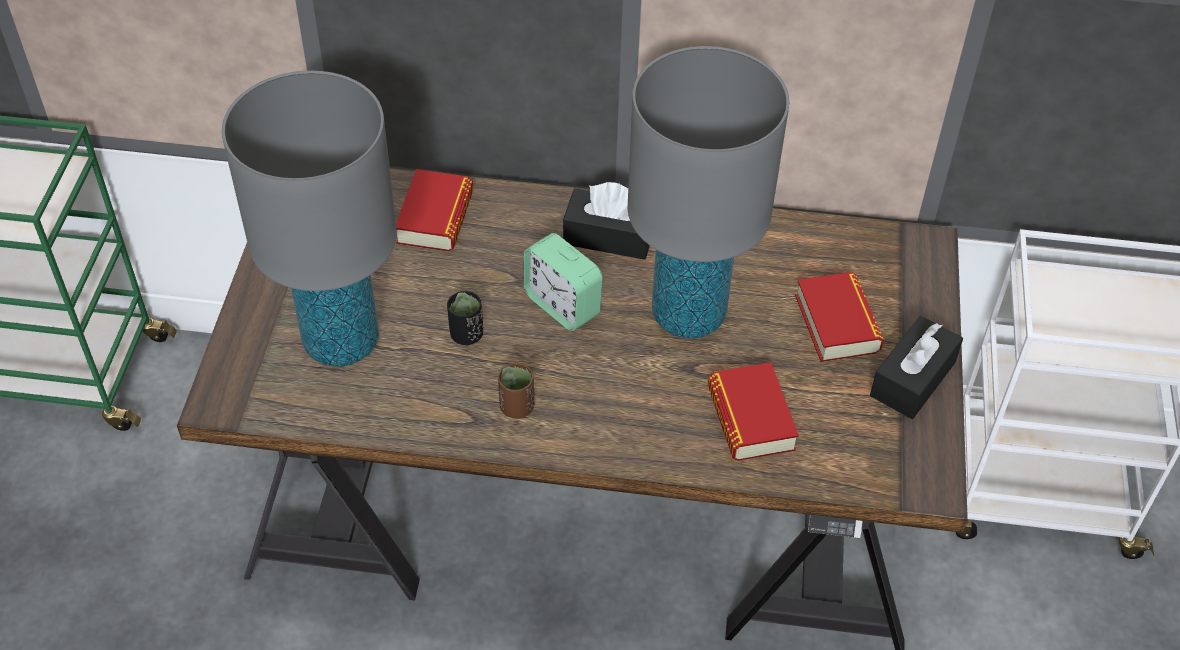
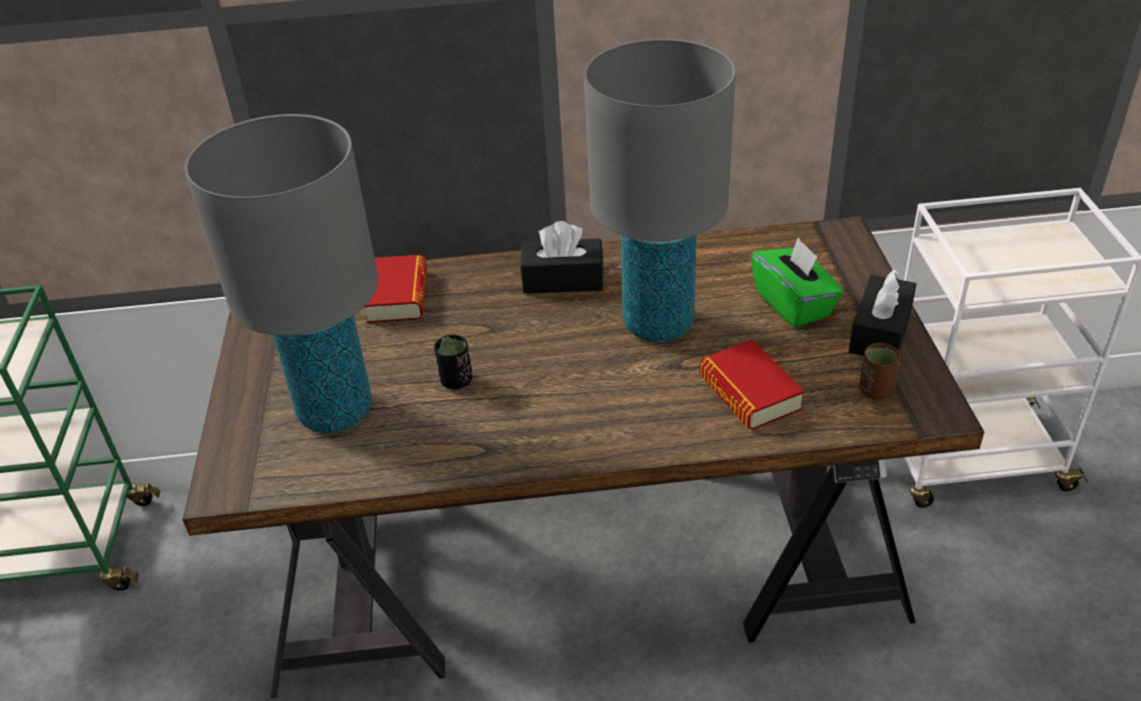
camera: 10 degrees left, 10 degrees down
(516, 407) = (525, 430): brown cup -> brown cup (875, 391)
(562, 305) = (539, 340): alarm clock -> none
(837, 323) = (793, 304): book -> green tissue box

